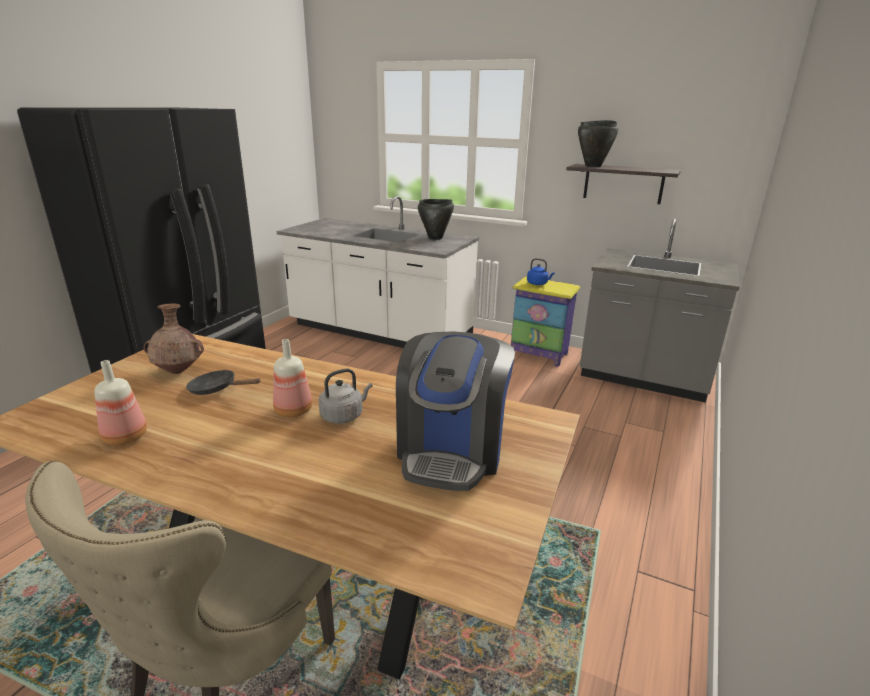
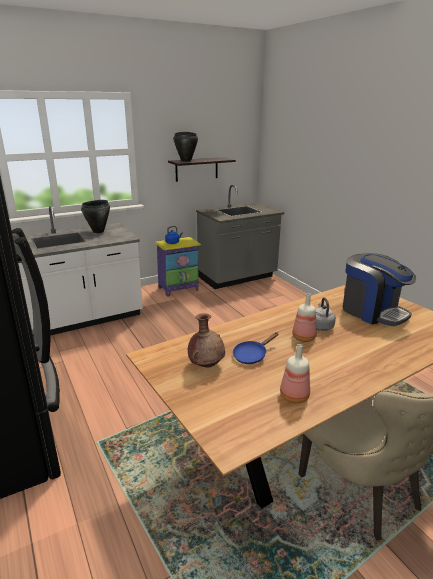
camera: 55 degrees left, 0 degrees up
(217, 389) = (252, 355): black frying pan -> blue frying pan

